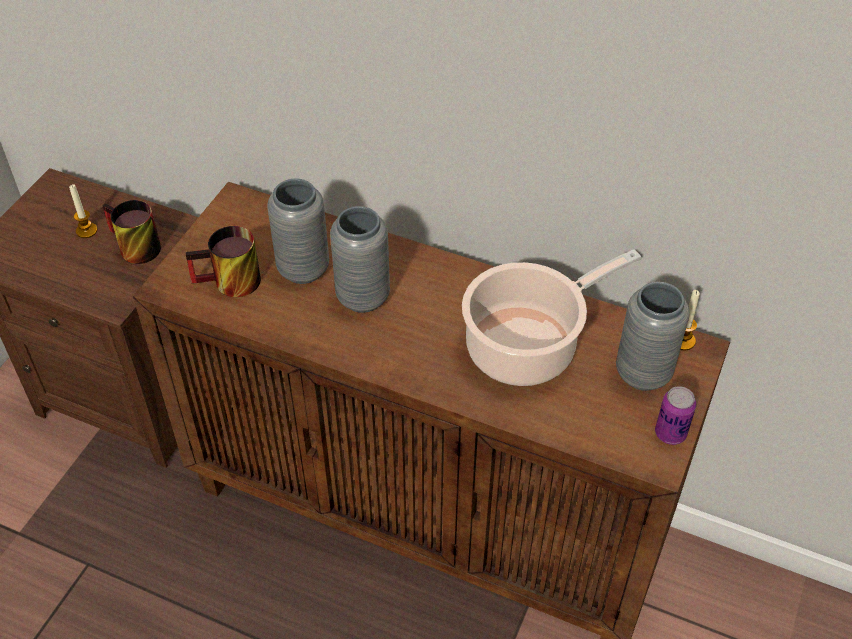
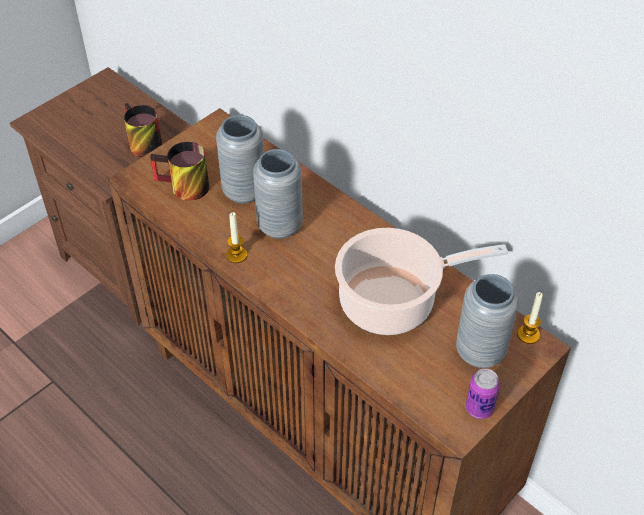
camera: 20 degrees right, 0 degrees up
(86, 231) = (113, 121): candle -> candle (236, 255)

